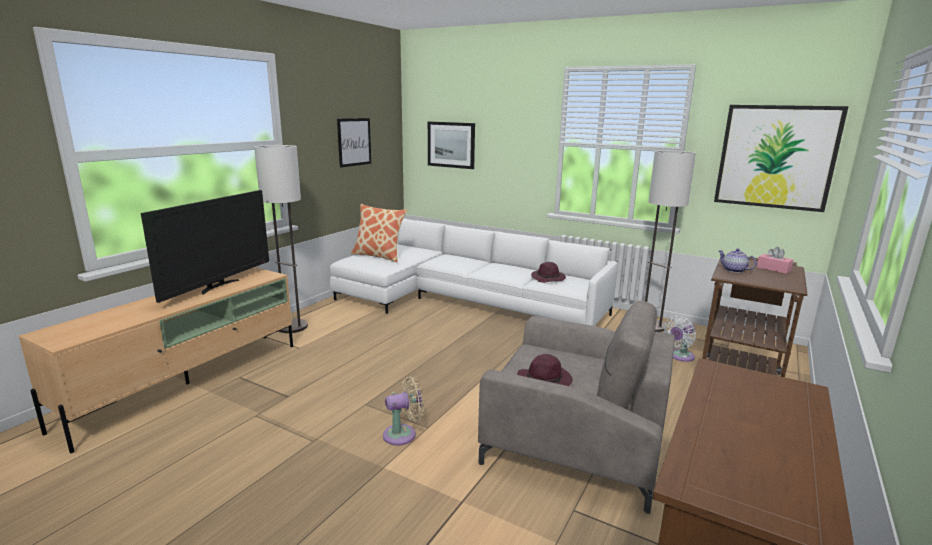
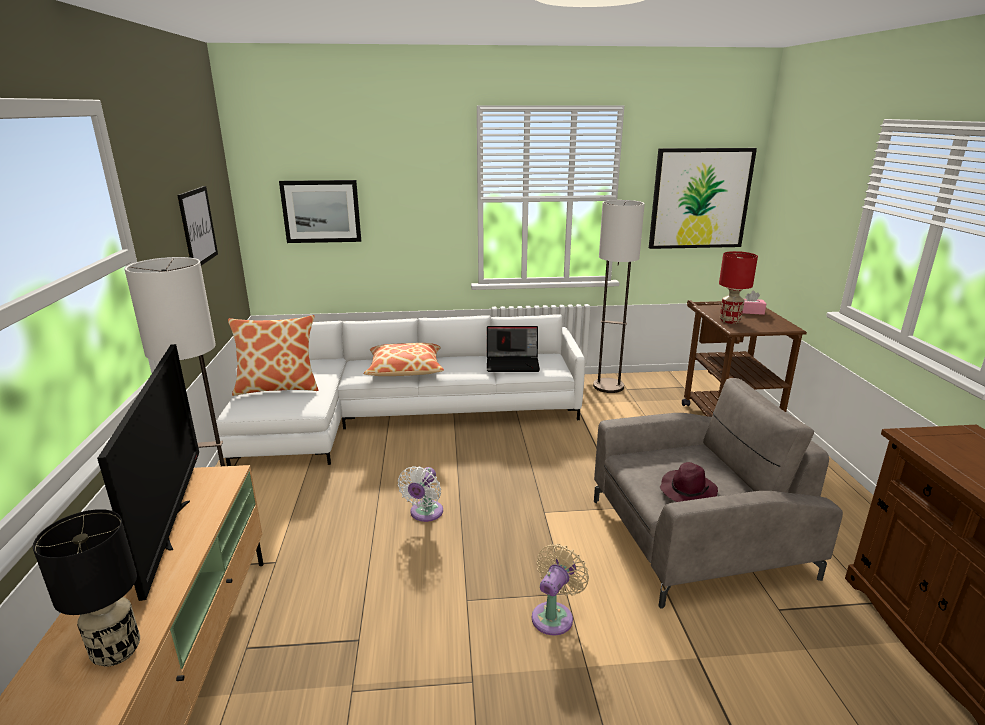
camera: 35 degrees left, 5 degrees up
(129, 318) = (115, 652): none -> black table lamp
(469, 265) = (405, 369): none -> pillow
(548, 278) = (513, 364): purple hat -> laptop
(679, 356) = (665, 412): white fan -> white fan (425, 513)
(733, 270) = (730, 321): teapot -> red table lamp

